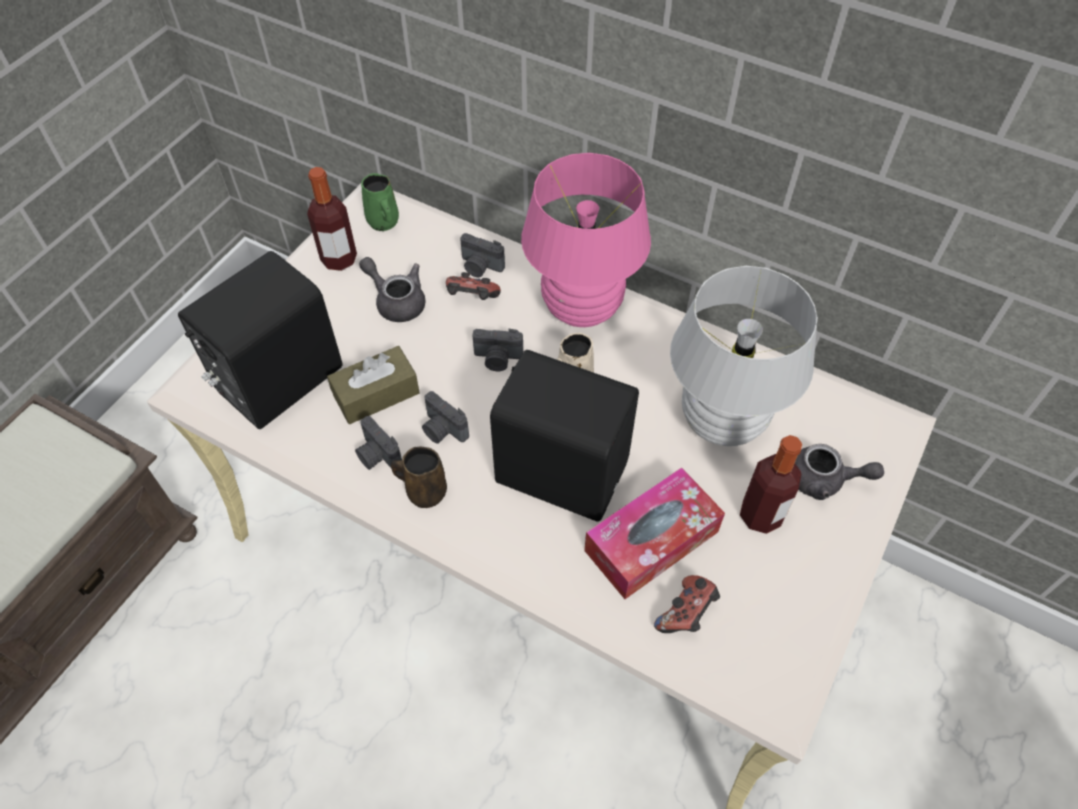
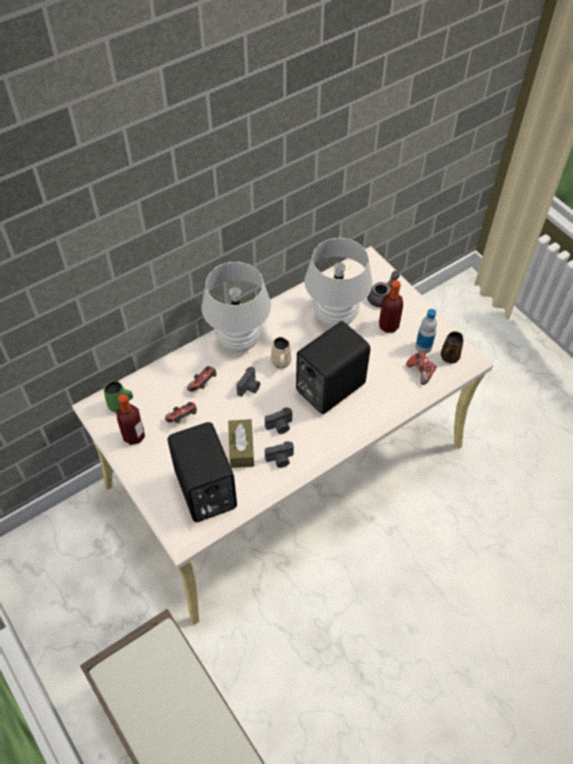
camera: 65 degrees left, 0 degrees up
(396, 301) = (183, 418): grey teapot -> game controller
(424, 491) = (311, 446): brown mug -> brown mug (449, 357)
(480, 267) = (183, 372): camera -> none
(582, 308) = (238, 340): pink table lamp -> white table lamp
(651, 541) = (382, 369): tissue box -> none
(751, 596) = (423, 346): none -> bottle

